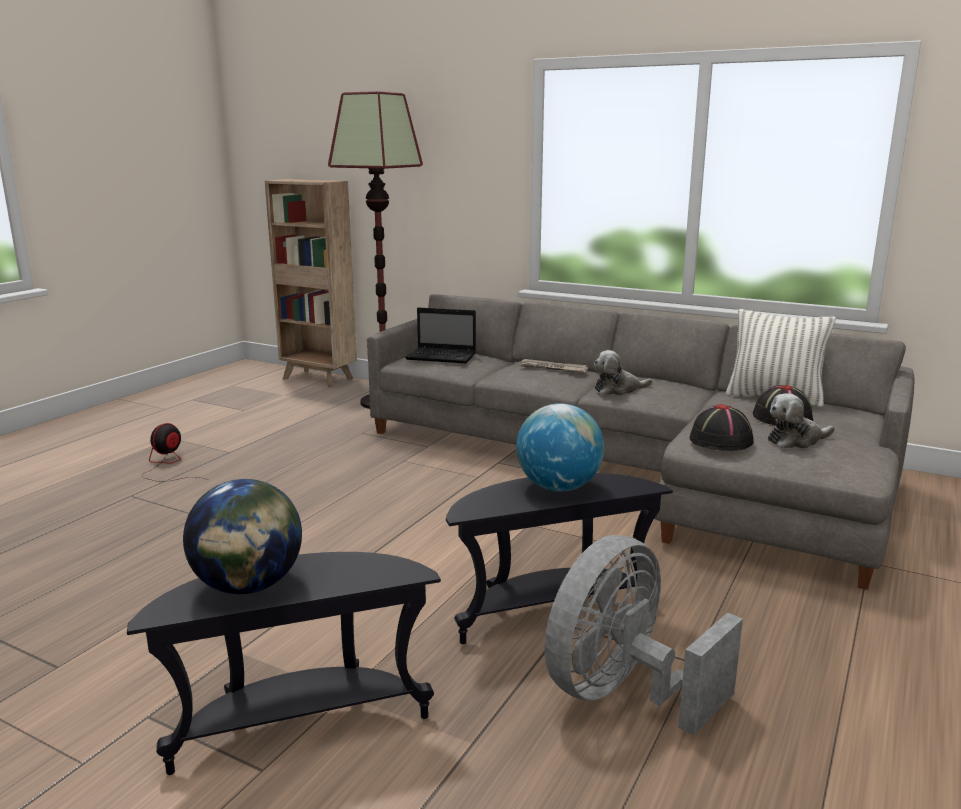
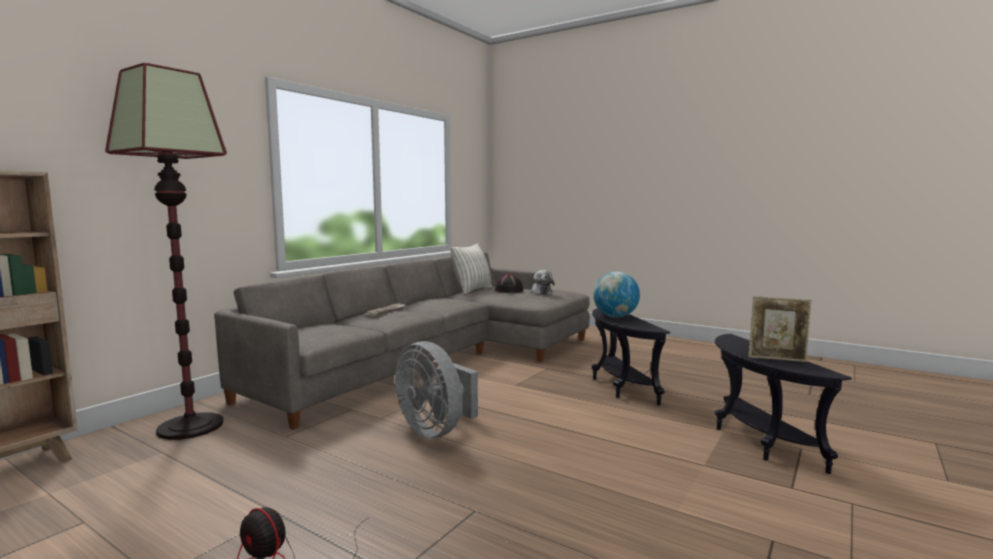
camera: 85 degrees left, 10 degrees down
(249, 586) = (777, 359): globe -> picture frame
(443, 357) = (320, 330): laptop -> none
(618, 390) = (443, 305): plush toy -> none
(623, 693) = (682, 379): grey fan -> grey fan (436, 430)
(721, 440) = (540, 299): black hat -> none

